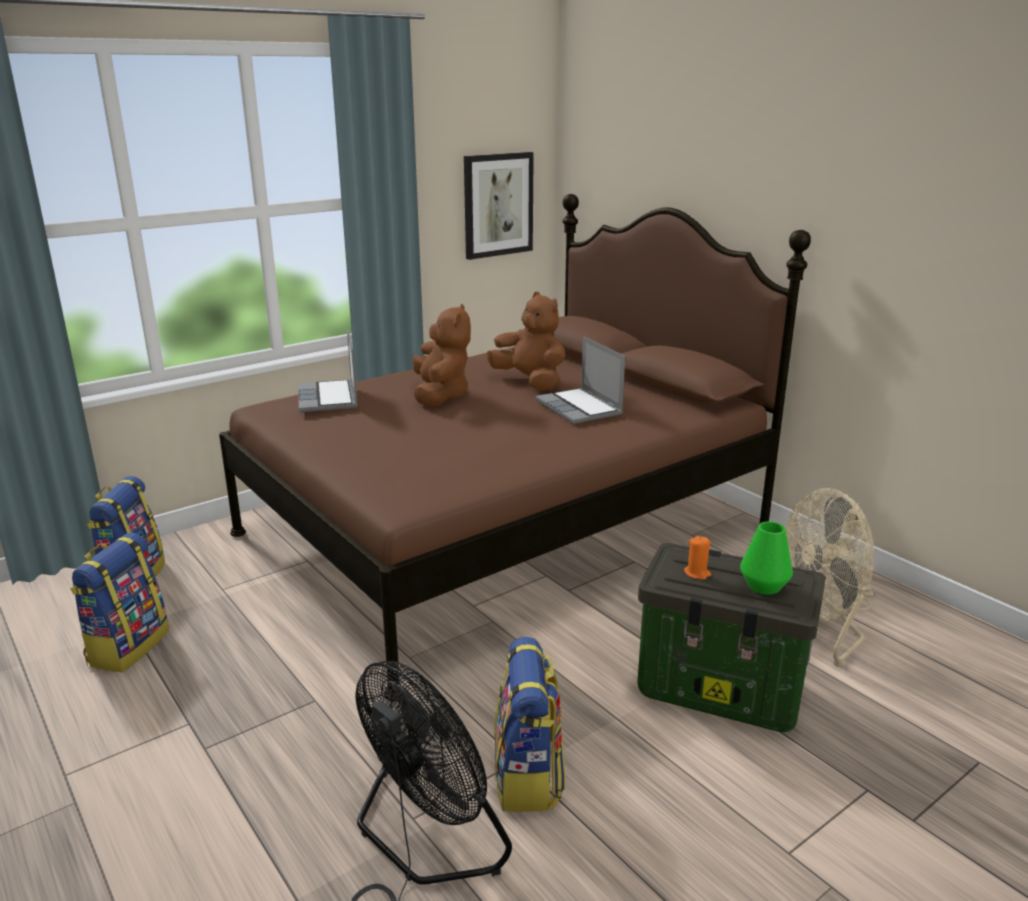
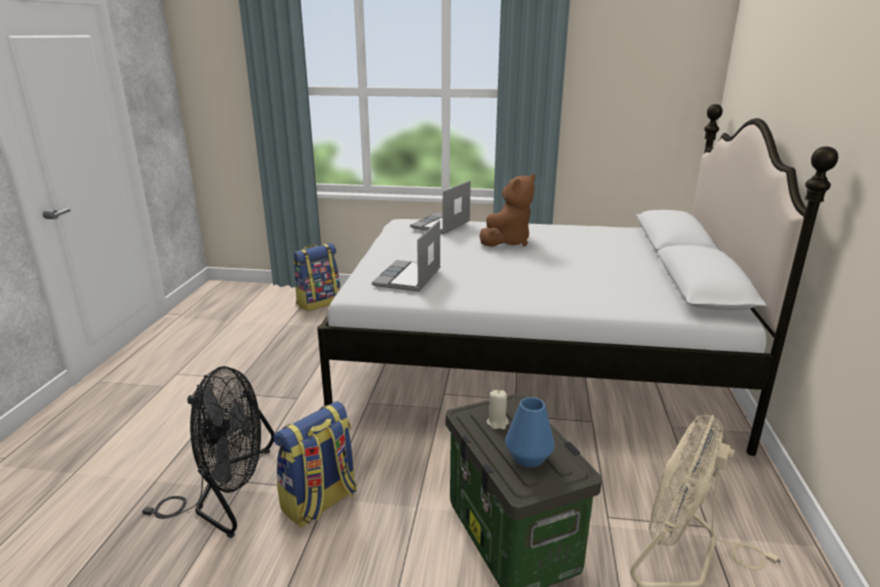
camera: 45 degrees right, 0 degrees up
(128, 647) = (271, 332): backpack -> none
(498, 205) = (650, 108): picture -> none
(502, 531) = (530, 360): brown bed -> white bed
(530, 382) = (587, 251): brown plush toy -> none
(580, 408) = (584, 277): laptop -> laptop (408, 278)
(697, 573) = (497, 423): orange candle -> beige candle
(764, 586) = (528, 457): green vase -> blue vase

